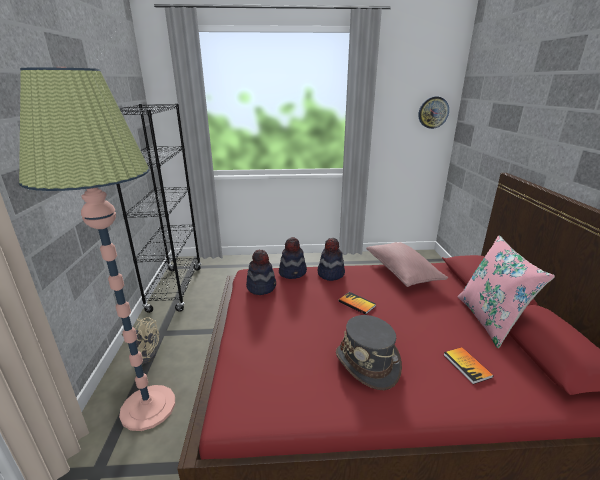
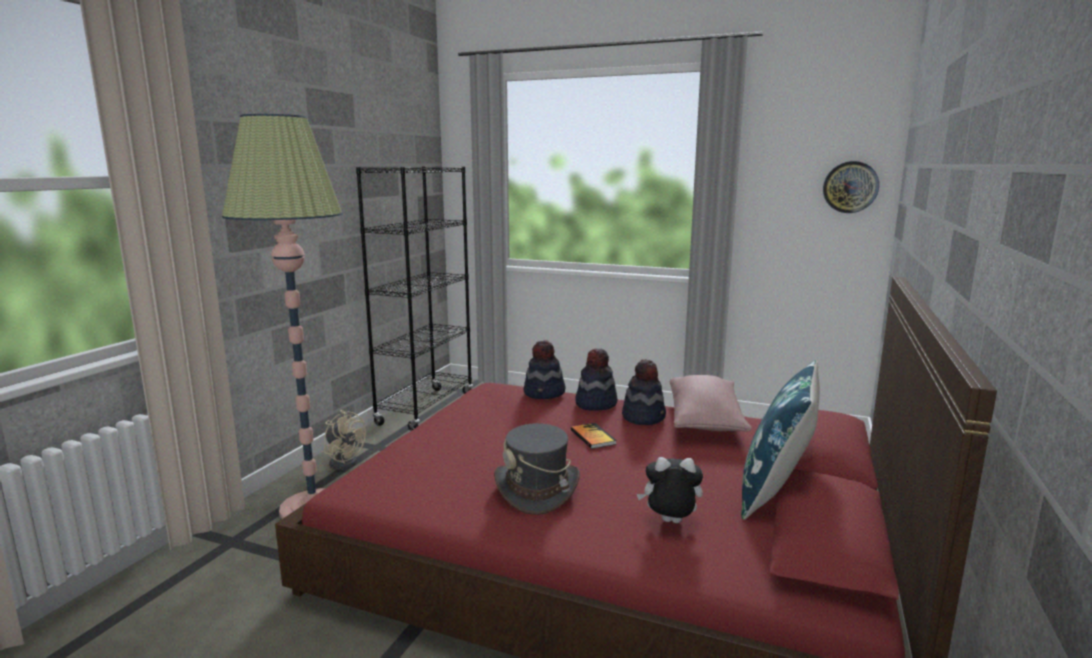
camera: 25 degrees right, 10 degrees down
(261, 287) = (489, 399): hat -> hat (644, 417)
(467, 365) = (669, 523): book -> plush toy
(489, 320) = (775, 492): pink pillow -> blue pillow

